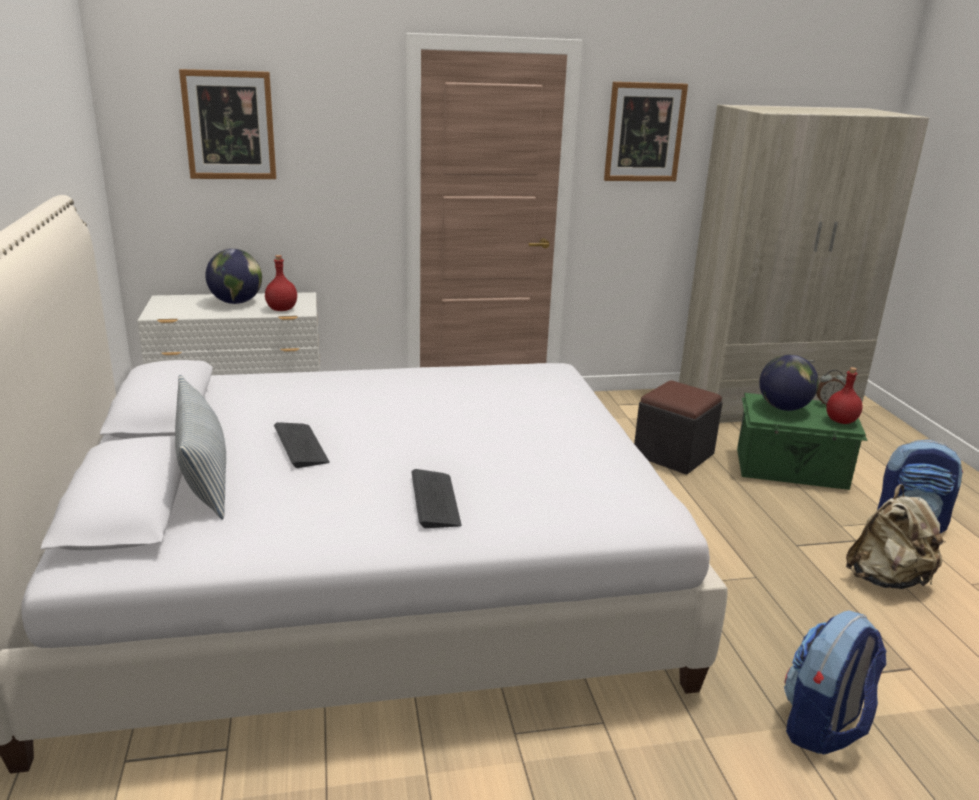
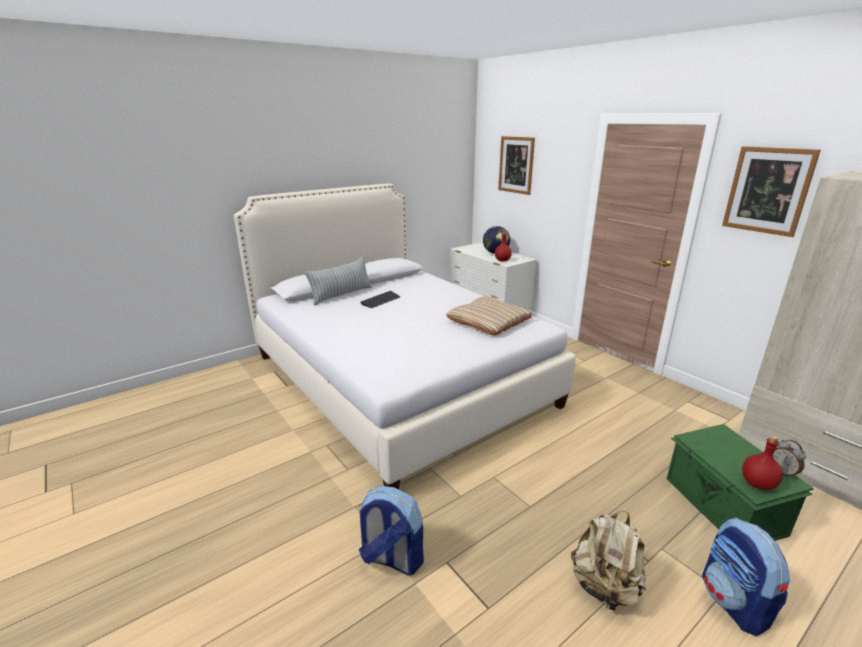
camera: 65 degrees right, 0 degrees up
(435, 500) = (357, 332): keyboard -> none
(500, 392) = (488, 321): none -> beige pillow
(673, 455) = (650, 440): black ottoman -> none
(783, 408) = (727, 447): globe -> none

